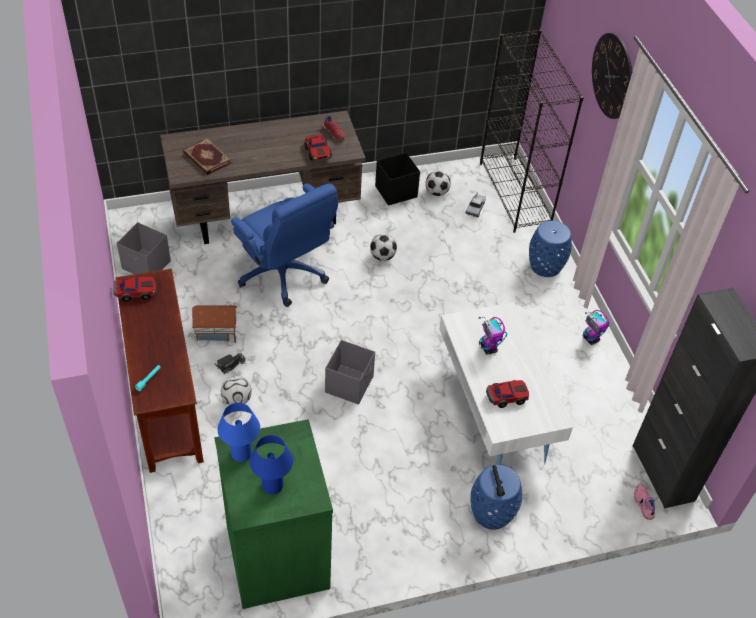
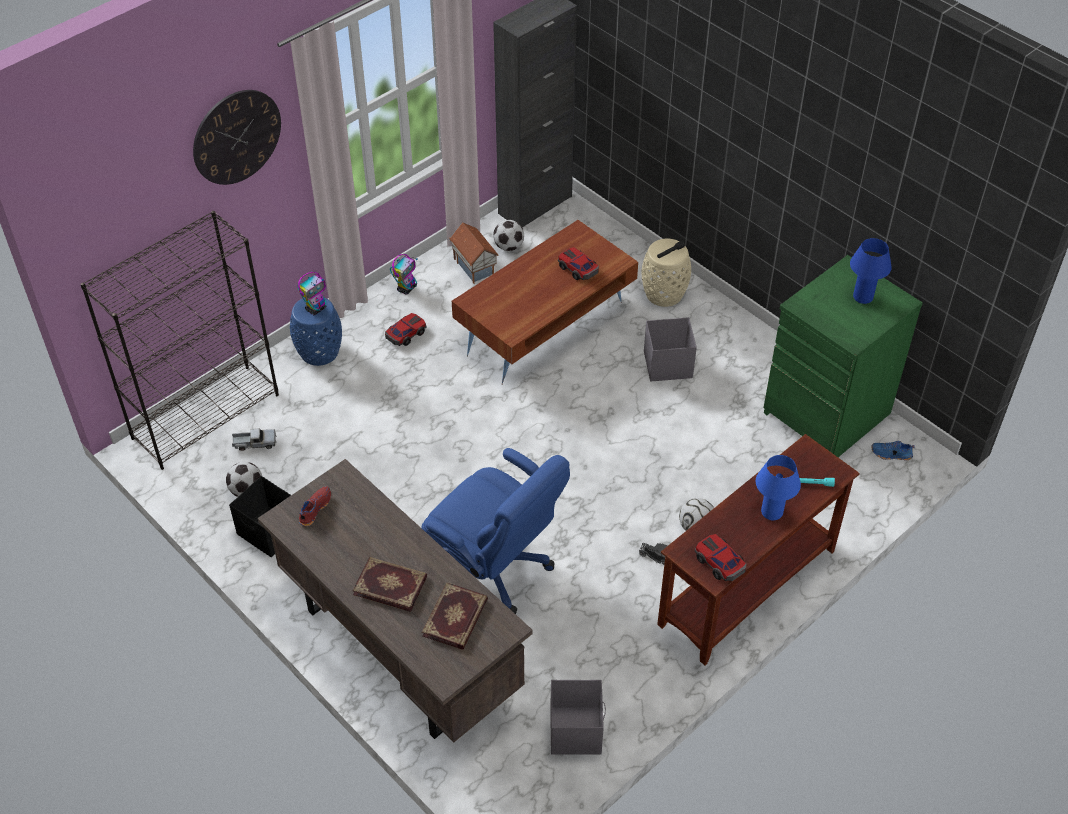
camera: 115 degrees left, 0 degrees up
(201, 577) = (891, 454): none -> blue shoe
(216, 333) = (625, 593): toy house -> toy house (475, 266)
(241, 453) = (854, 330): blue table lamp -> blue table lamp (772, 512)
(253, 142) = (390, 584): none -> book
(285, 277) = (494, 573): blue office chair -> blue office chair turned 105 degrees clockwise
(318, 152) = (365, 509): toy car -> toy car (405, 334)
(350, 384) = (603, 445): grey storage box -> grey storage box (667, 365)
(382, 256) = (398, 496): football -> football (509, 247)
(488, 348) = (529, 299): toy robot -> toy robot (316, 308)
(491, 513) = (664, 294): blue stool -> beige stool
(494, 406) = (545, 329): white coffee table -> brown coffee table
(643, 503) = (577, 209): pink shoe -> none

